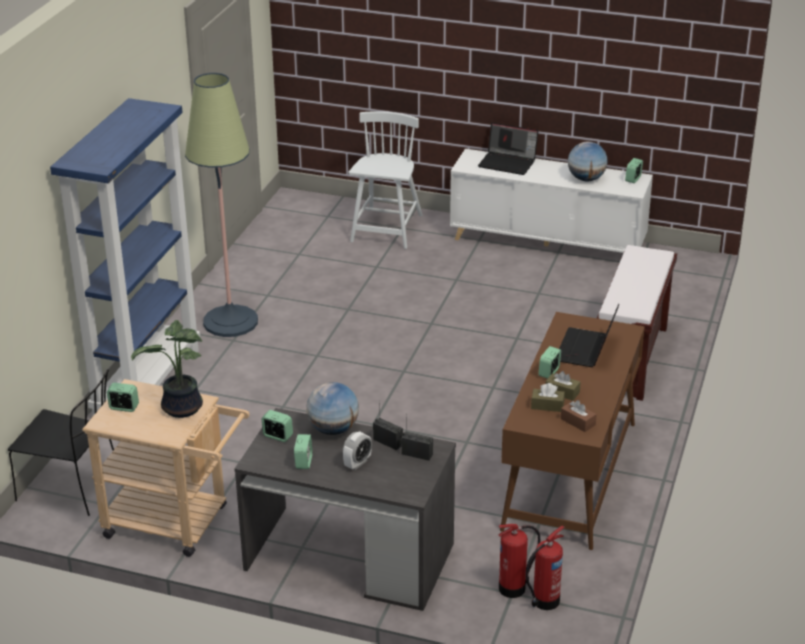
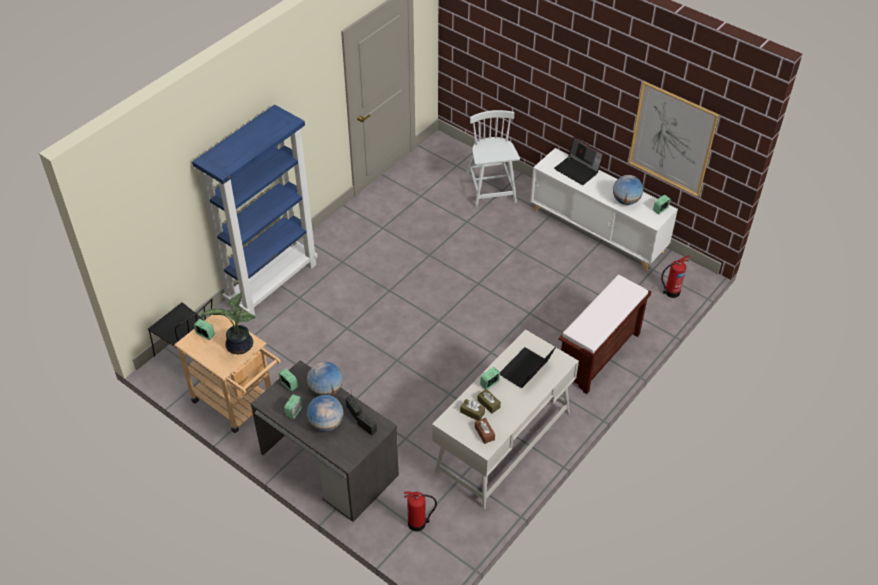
camera: 20 degrees right, 15 degrees up
(230, 322) = (348, 245): floor lamp -> none
(357, 463) = (326, 423): alarm clock -> globe
(387, 229) = (491, 189): white chair -> white chair turned 45 degrees counterclockwise
(544, 601) = (431, 540): fire extinguisher -> fire extinguisher (671, 292)
(569, 475) = (502, 443): brown desk -> white desk
(631, 77) = (672, 139): none -> picture

